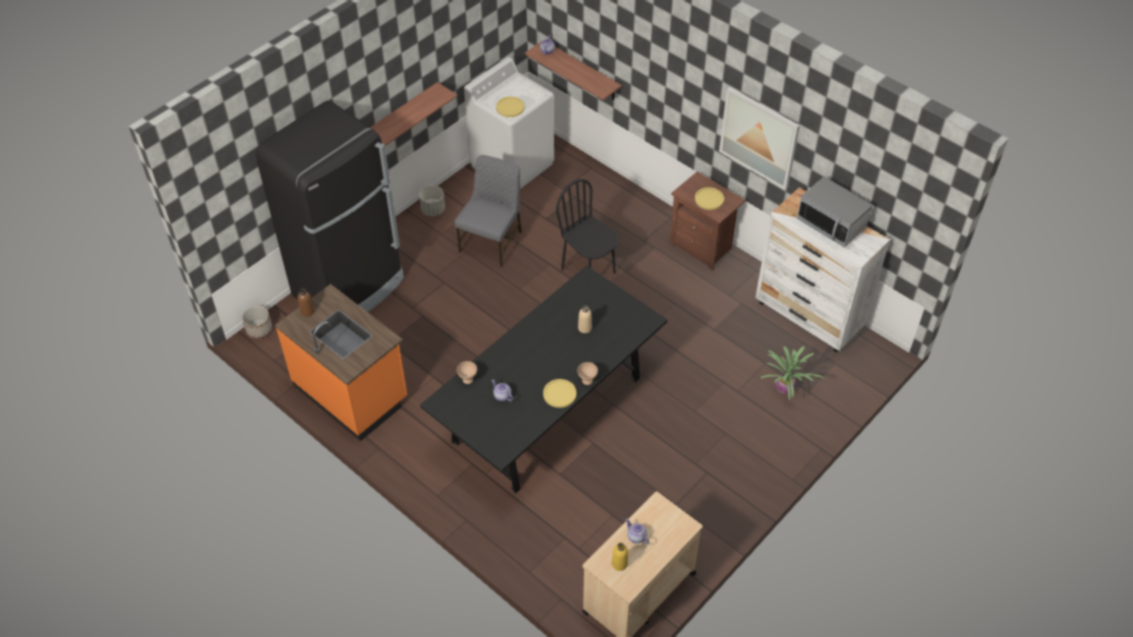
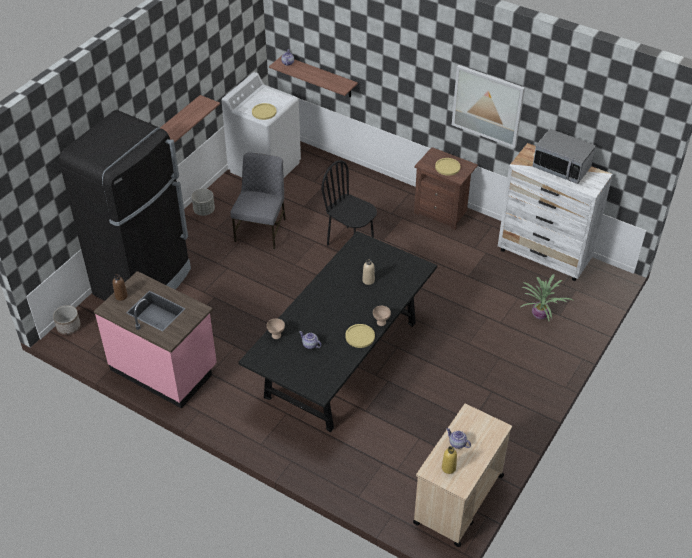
camera: 10 degrees left, 5 degrees down
(352, 392) = (164, 368): orange counter -> pink counter

